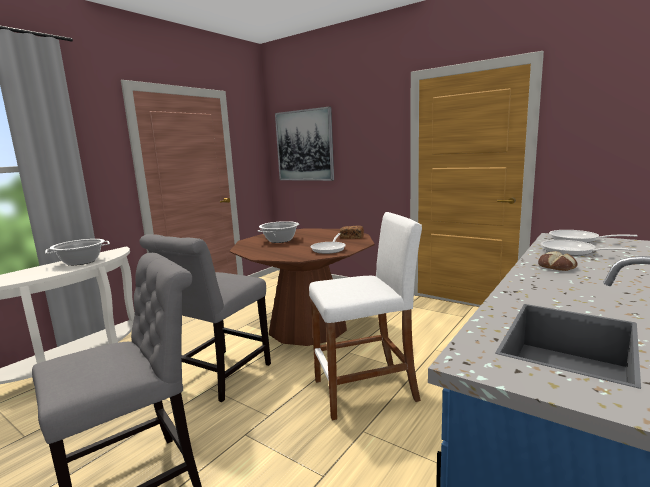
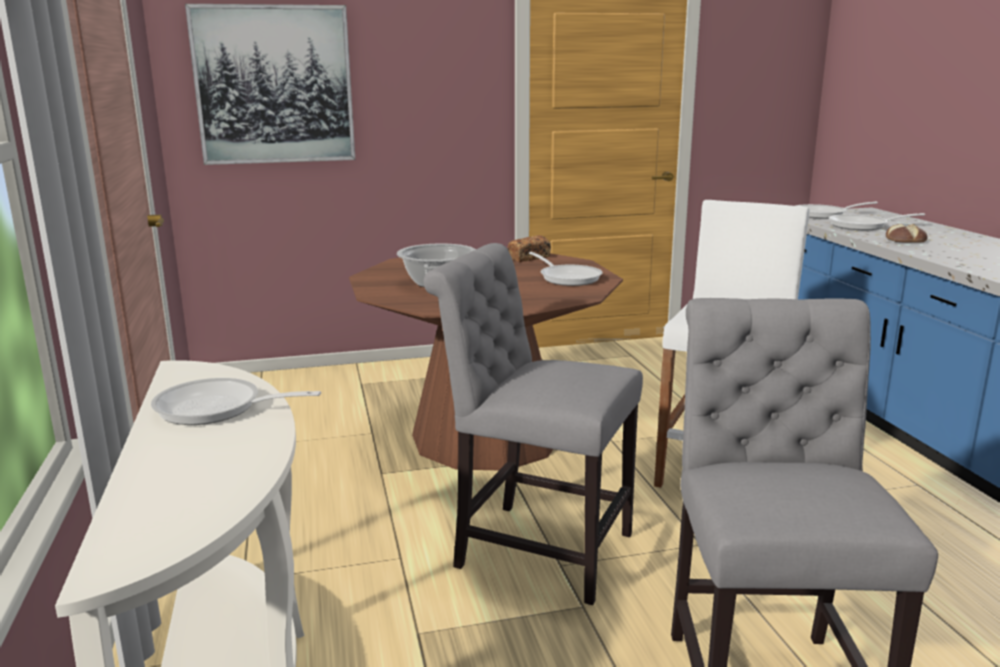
camera: 50 degrees left, 5 degrees up
(81, 262) = (217, 409): cooking pot -> frying pan
(219, 377) = (535, 548): grey chair -> grey chair turned 135 degrees clockwise

